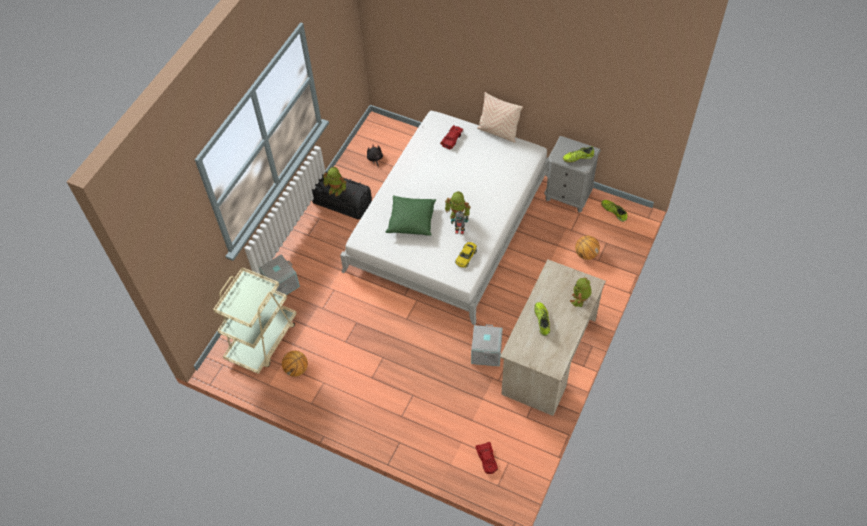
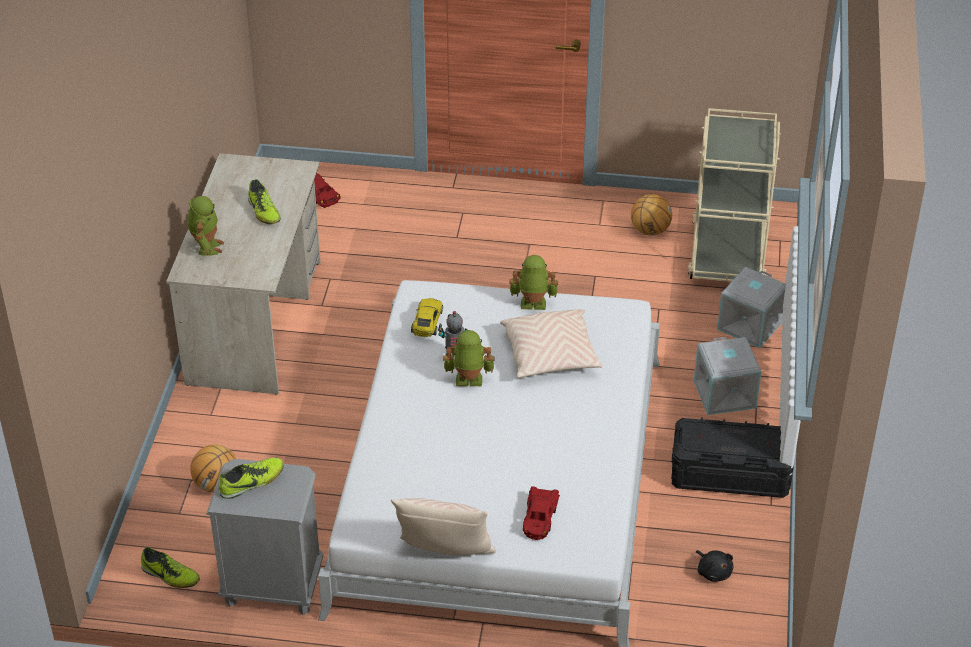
camera: 160 degrees right, 15 degrees down
(336, 189) = (738, 435): toy robot -> toy robot (532, 305)
(411, 220) = (551, 356): green pillow -> beige pillow
(485, 352) = (362, 307): grey storage box -> grey storage box (726, 394)

